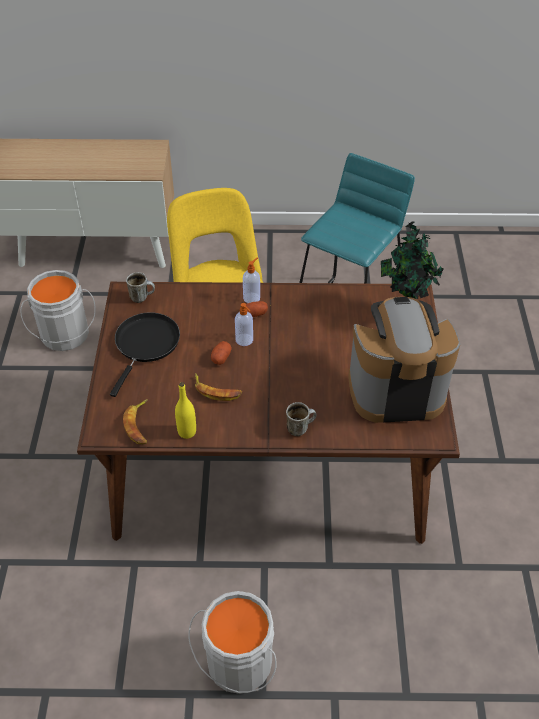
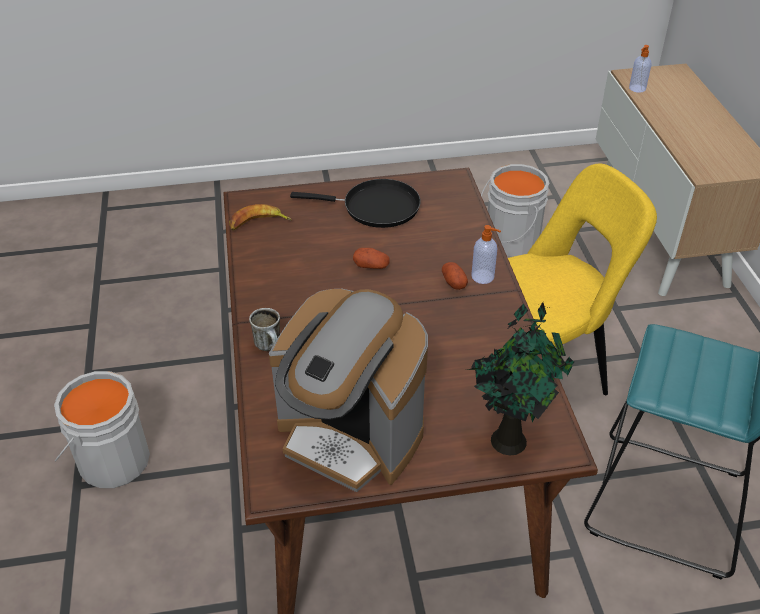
camera: 80 degrees right, 5 degrees down
(142, 297) = (450, 192): mug -> none
(187, 432) = (253, 257): yellow bottle -> none
(216, 391) = (317, 270): banana -> none
(244, 340) = (405, 281): soap dispenser -> soap dispenser (637, 89)
(395, 390) = (350, 436): coffee machine -> coffee machine turned 135 degrees clockwise

